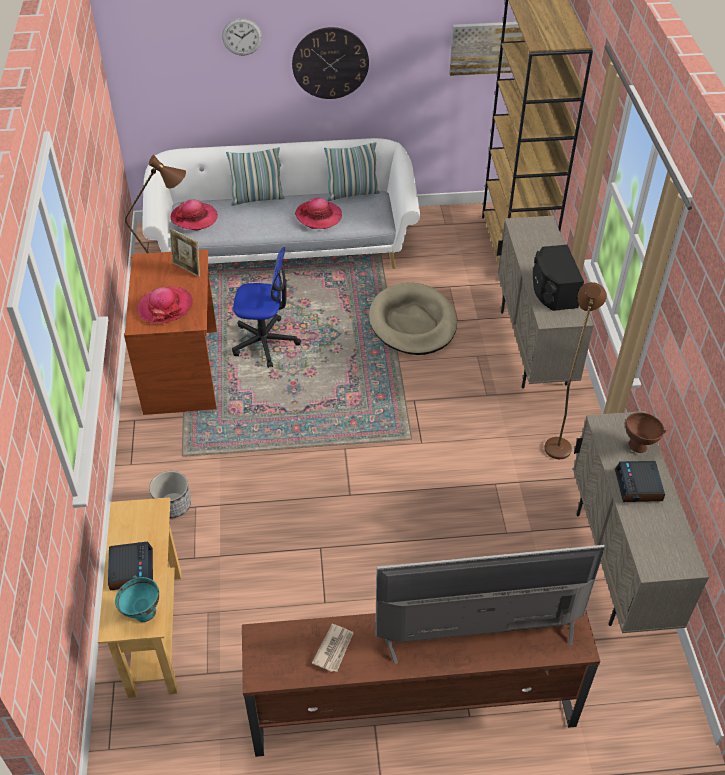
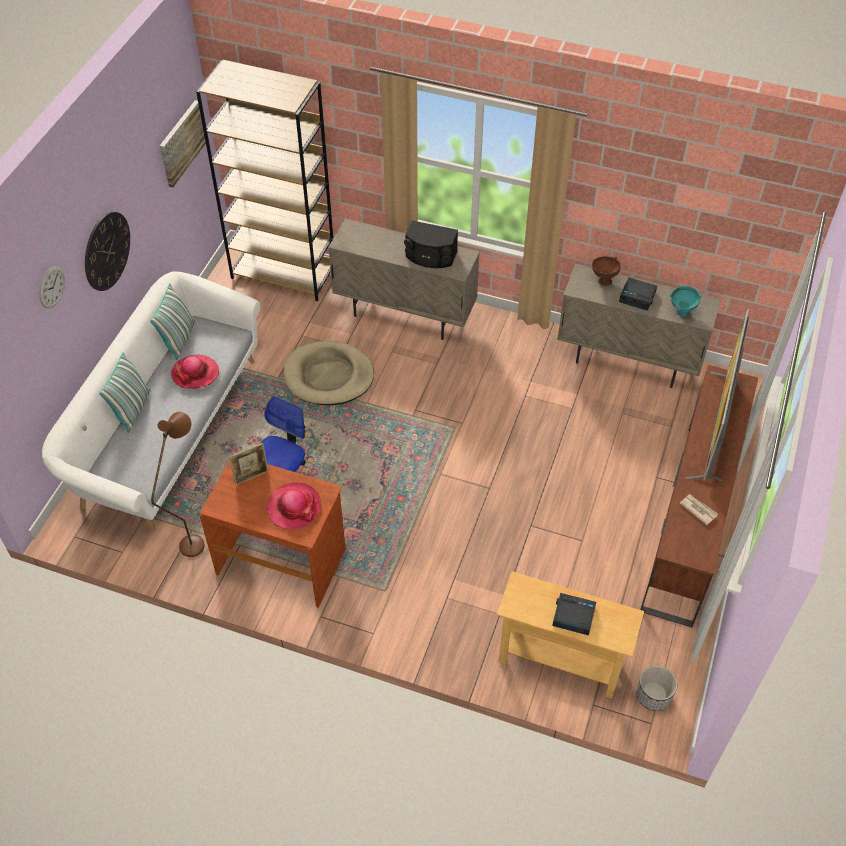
camera: 65 degrees left, 5 degrees up
(142, 614) = (618, 619): turquoise bowl -> turquoise bowl (682, 312)
(172, 505) = (437, 614): planter -> planter (653, 696)
(194, 218) = (125, 467): hat -> none
(559, 441) = (505, 342): brown floor lamp -> none

